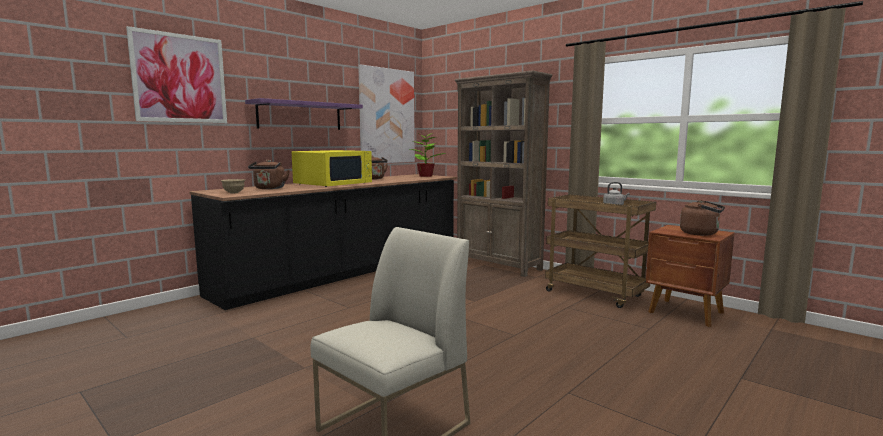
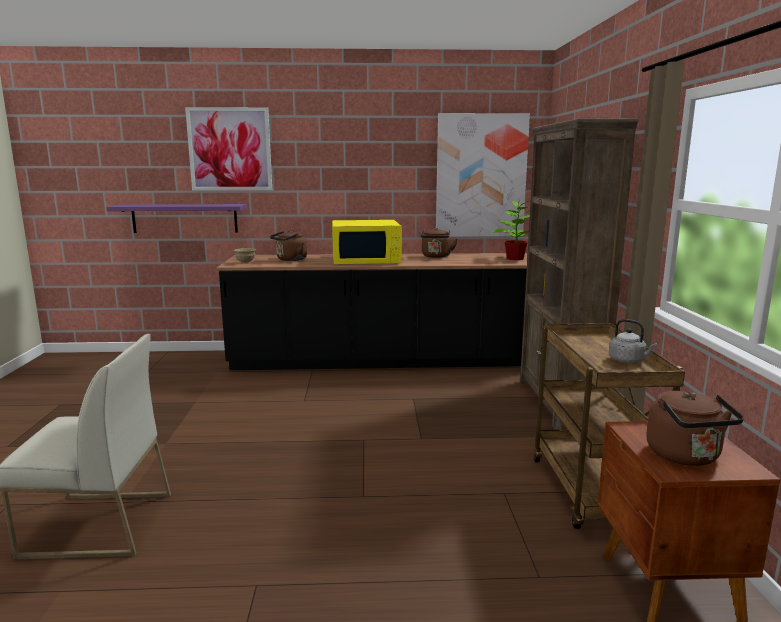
camera: 45 degrees right, 5 degrees up
(300, 116) = (355, 180): purple shelf -> purple shelf (185, 218)

